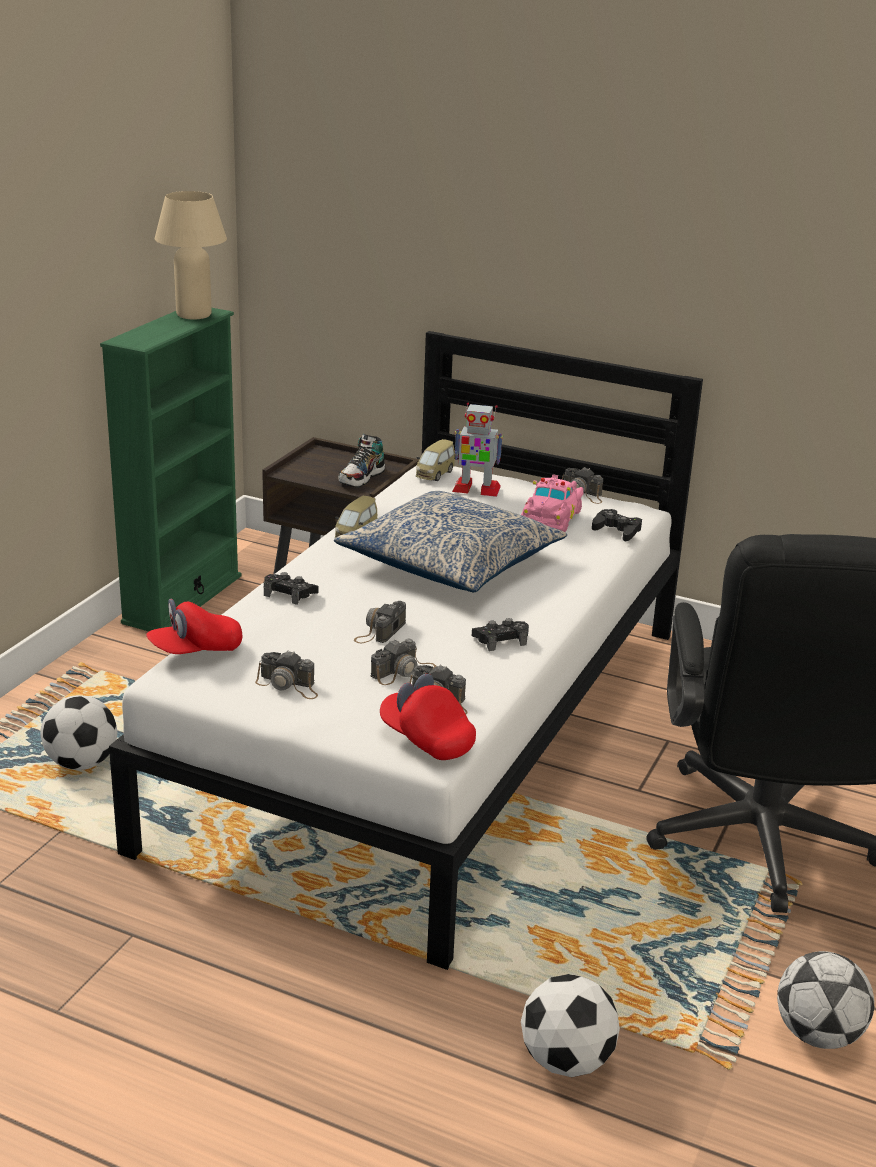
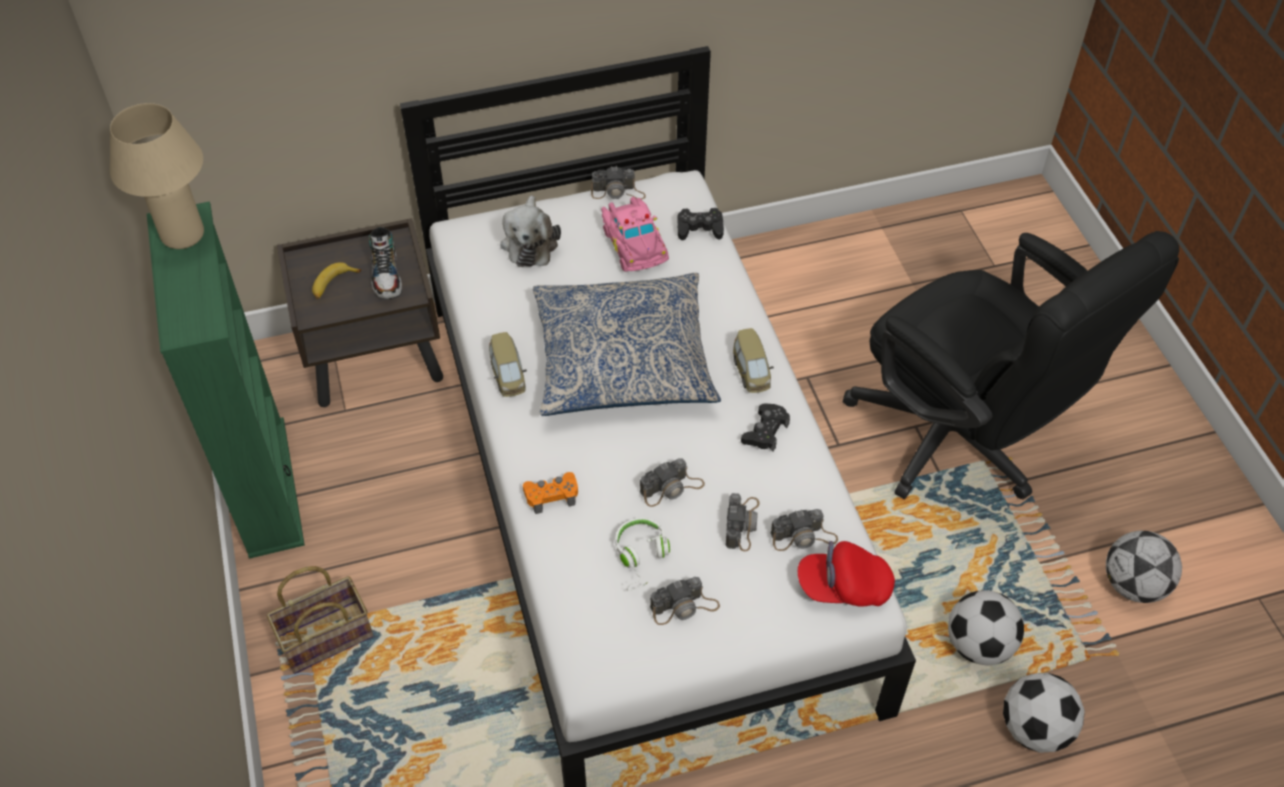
camera: 40 degrees left, 25 degrees up
(82, 763) = (423, 743): football -> football (979, 645)
(108, 681) = (327, 635): none -> basket
(195, 650) = (569, 625): red cap -> none
(289, 594) = (551, 495): black game controller -> orange game controller
(300, 649) = (641, 557): none -> white headphones
(321, 467) = (333, 285): none -> banana
(380, 631) = (671, 488): camera -> camera turned 105 degrees counterclockwise
(434, 474) = (471, 242): toy car -> toy car (751, 372)
(475, 489) = (530, 242): toy robot -> plush toy

